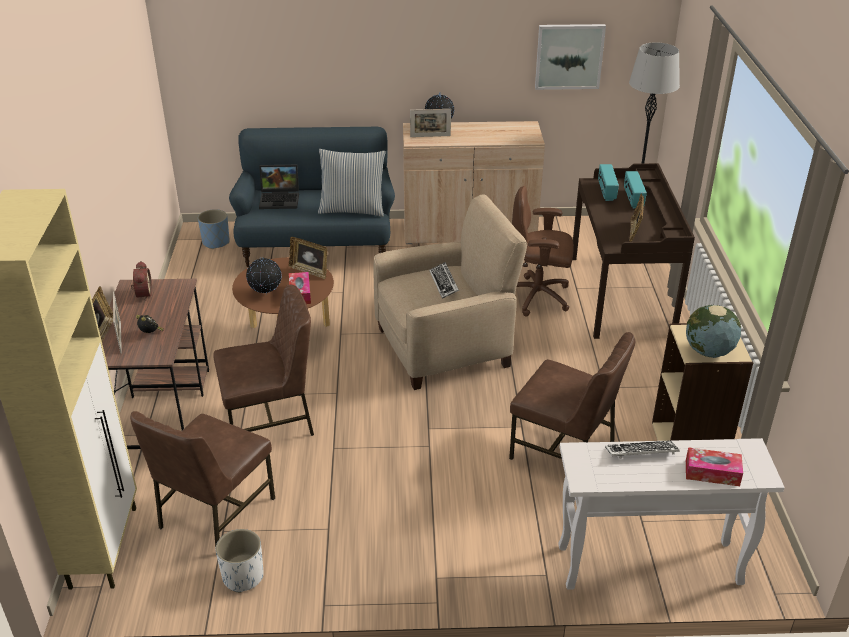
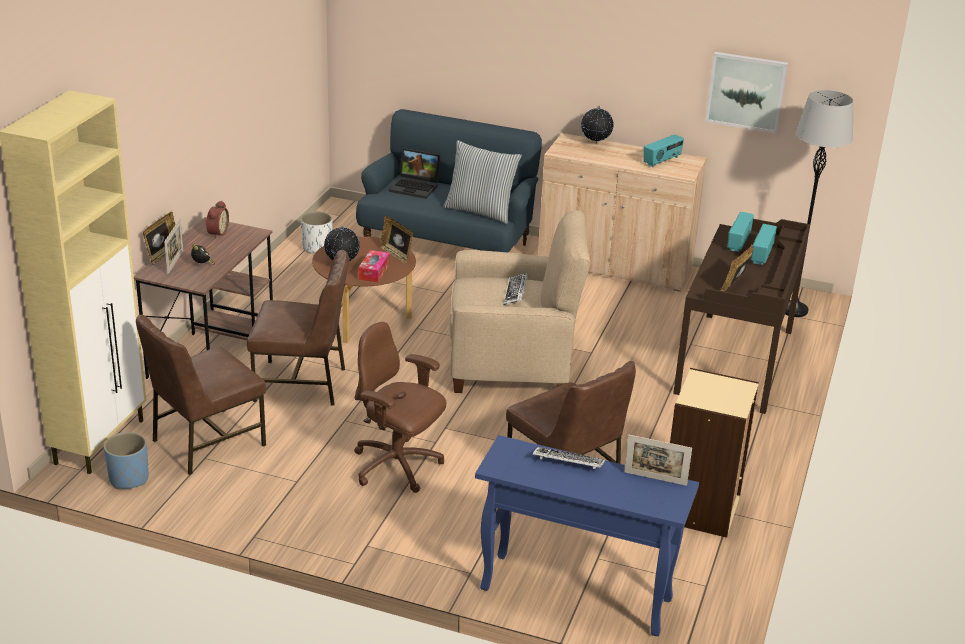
camera: 20 degrees right, 5 degrees down
(216, 242) = (350, 221): blue planter -> blue planter (129, 479)
(243, 577) = (199, 496): white planter -> white planter (317, 247)
(430, 136) = (579, 150): picture frame -> picture frame (655, 478)
(505, 131) = (662, 161): none -> radio
(538, 297) = (642, 343): brown office chair -> brown office chair (397, 467)
(647, 566) = (574, 594): white console table -> blue console table
(708, 352) = (707, 400): globe -> none
(712, 473) = (622, 494): tissue box -> none

